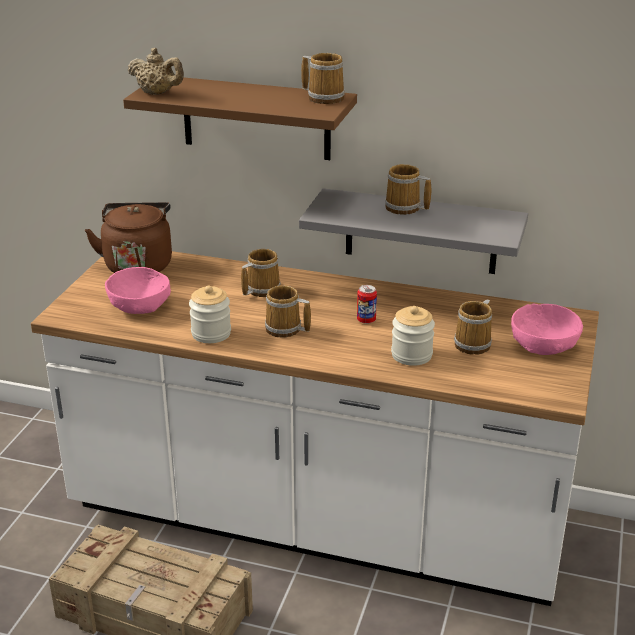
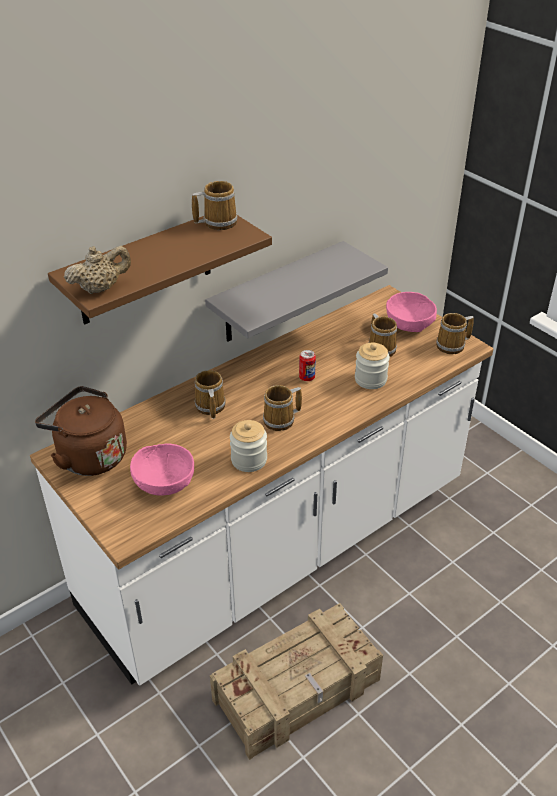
camera: 55 degrees left, 10 degrees up
(404, 208) = (283, 281): mug -> mug (452, 346)

